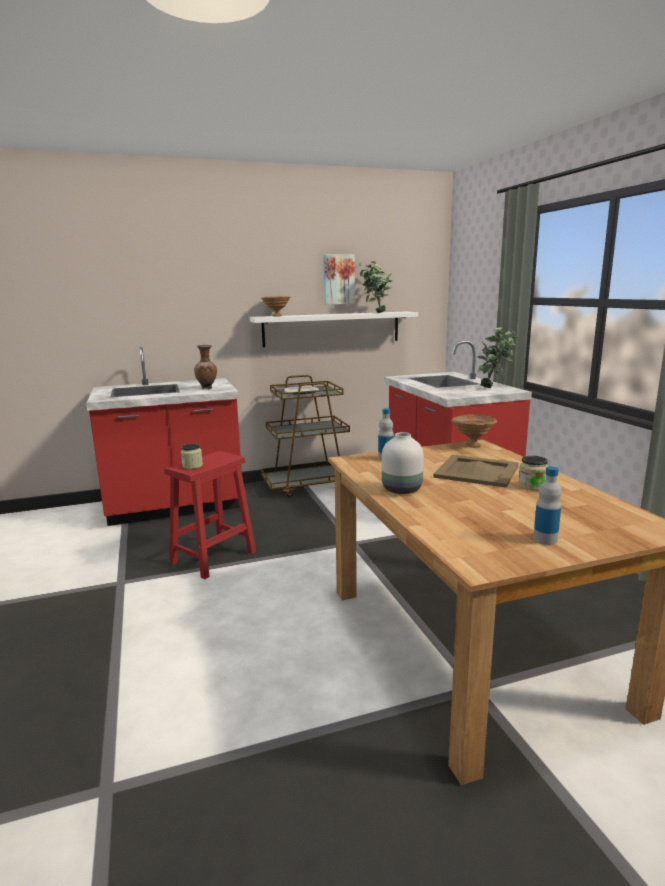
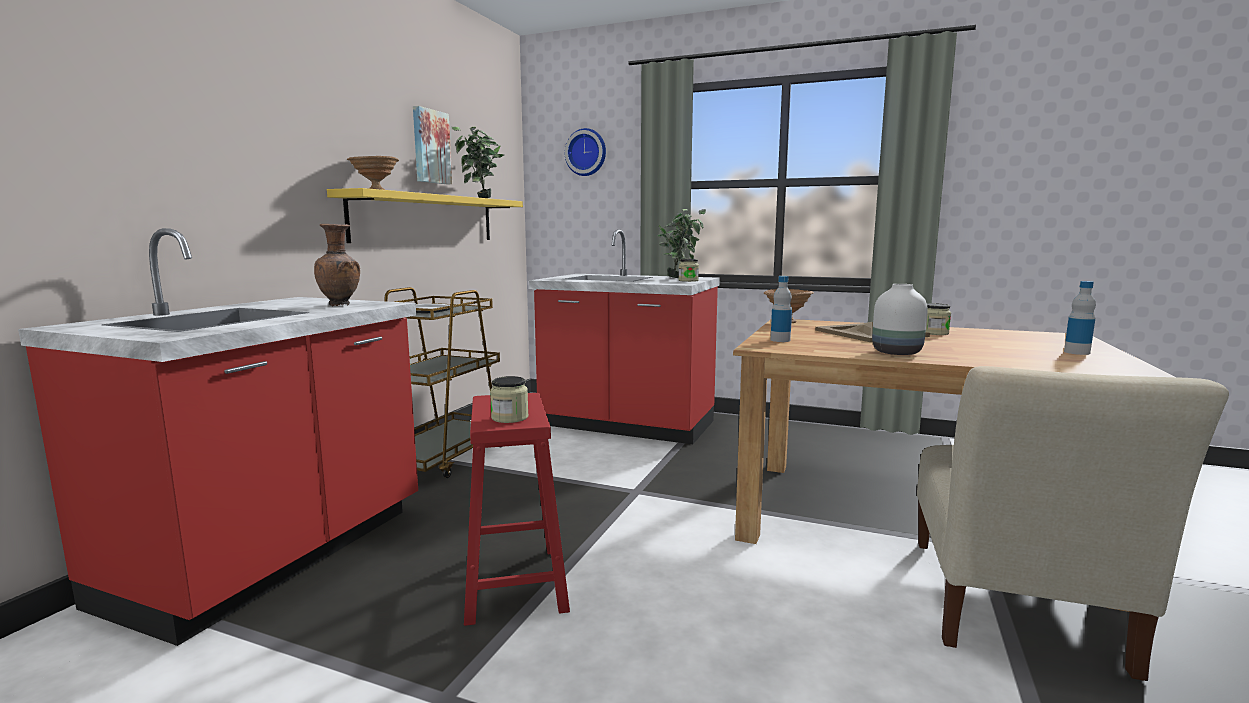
camera: 50 degrees left, 5 degrees down
(332, 329) = (427, 219): white shelf -> yellow shelf
(387, 719) = (1012, 607): none -> beige chair
(477, 393) = (688, 280): none -> jar
(479, 269) = (586, 152): none -> wall clock

